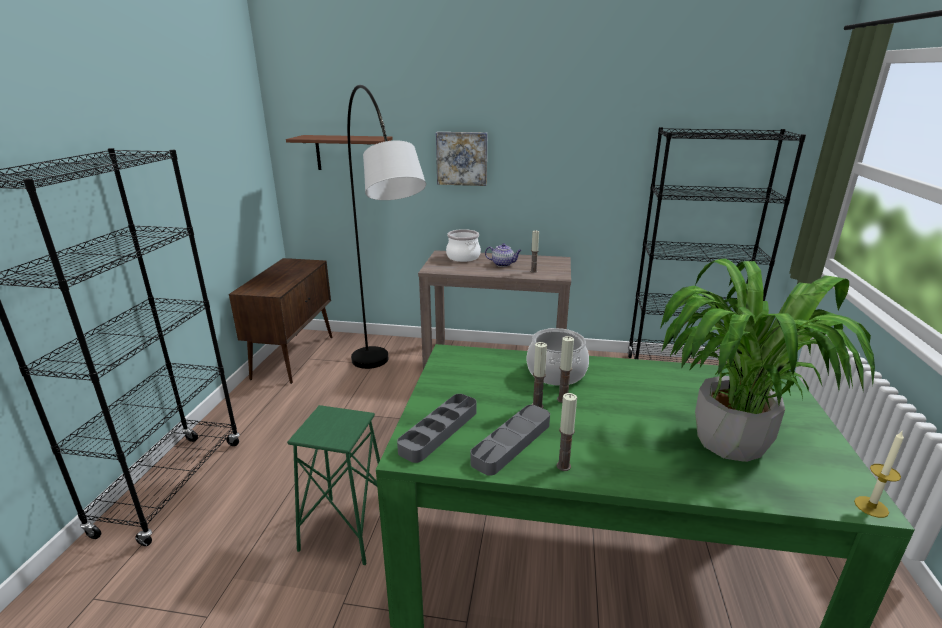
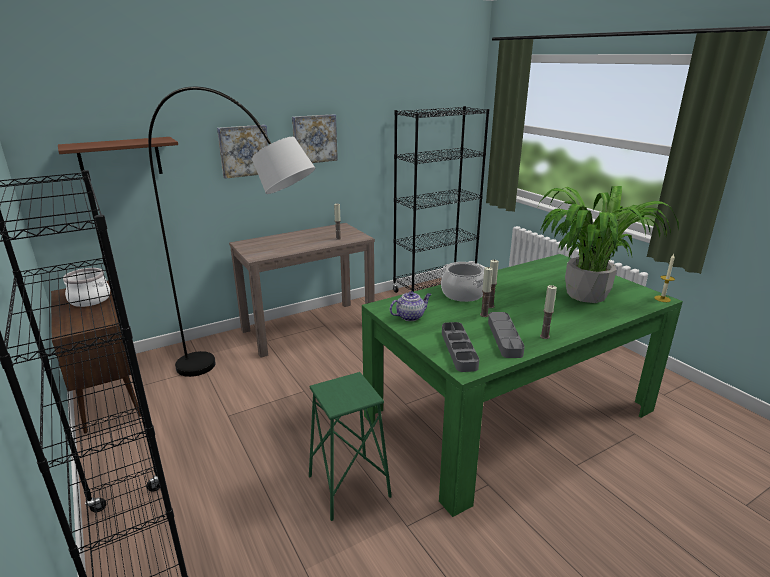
camera: 40 degrees left, 0 degrees up
(463, 257) = (265, 242): cooking pot -> cooking pot (89, 300)
(503, 264) = (307, 239): teapot -> teapot (410, 316)
(544, 153) = (314, 139): none -> picture

